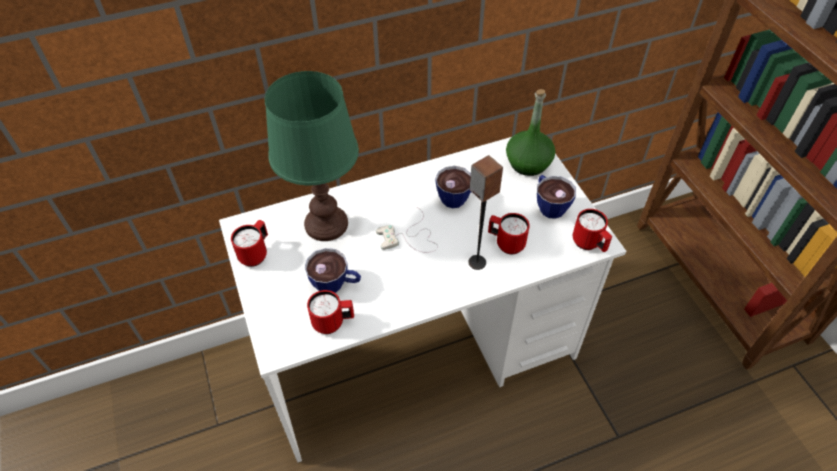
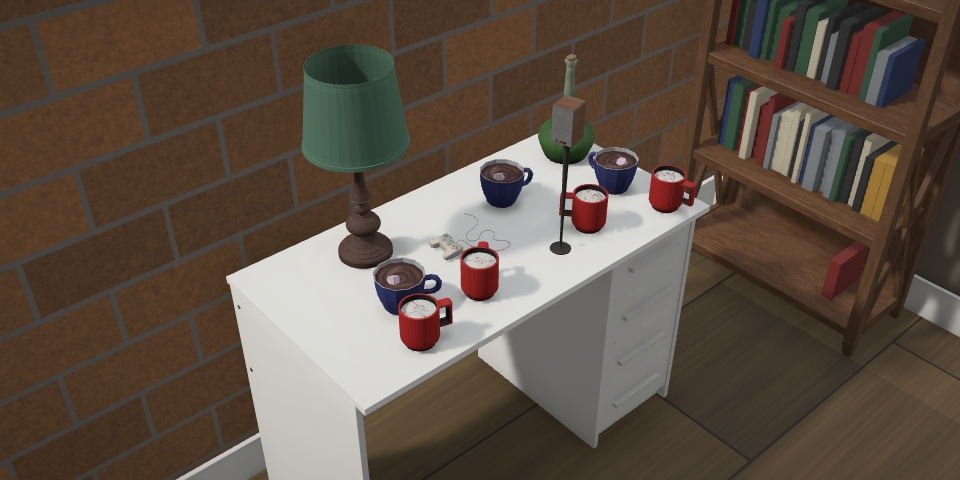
camera: 20 degrees left, 15 degrees down
(256, 253) = (293, 297): red mug -> red mug (480, 287)

